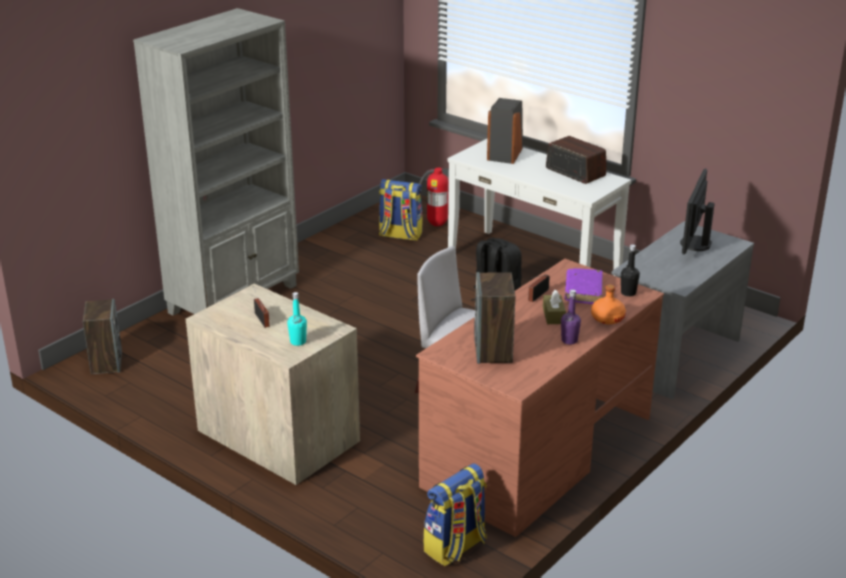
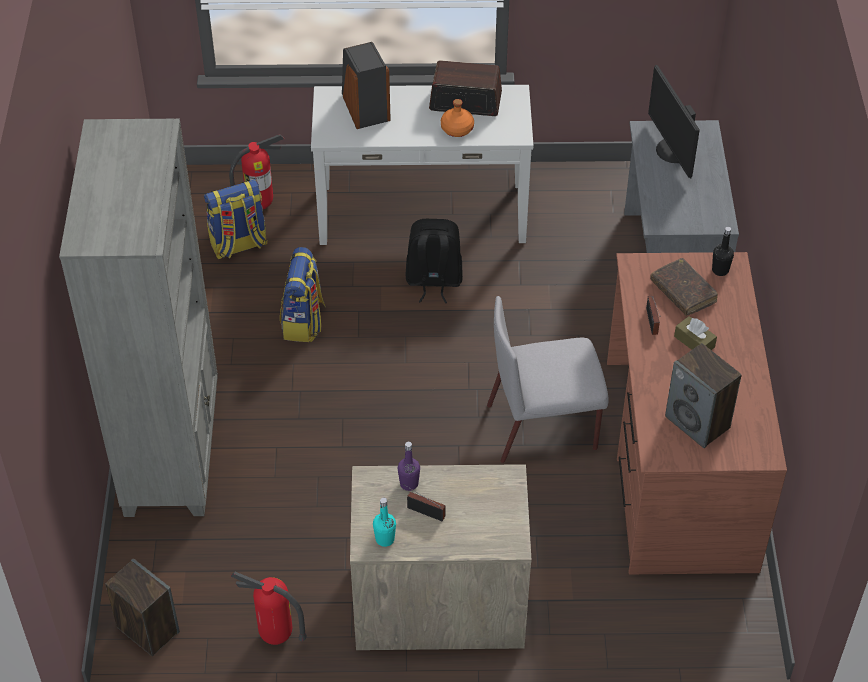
camera: 40 degrees left, 20 degrees up
(164, 401) = (275, 637): none -> fire extinguisher
(298, 342) = (496, 519): turquoise bottle -> turquoise bottle (385, 539)
(455, 547) = (727, 618): backpack -> backpack (303, 322)
(569, 340) = (741, 367): purple bottle -> purple bottle (409, 483)
(583, 291) = (683, 292): purple book -> brown book
(607, 318) = (739, 317): orange bottle -> orange bottle (456, 129)

